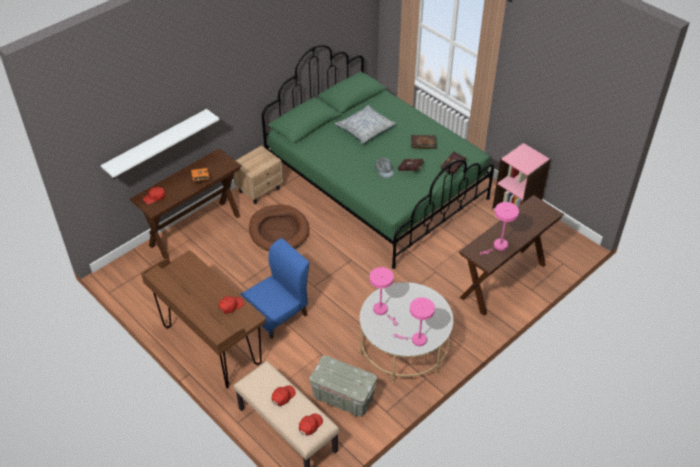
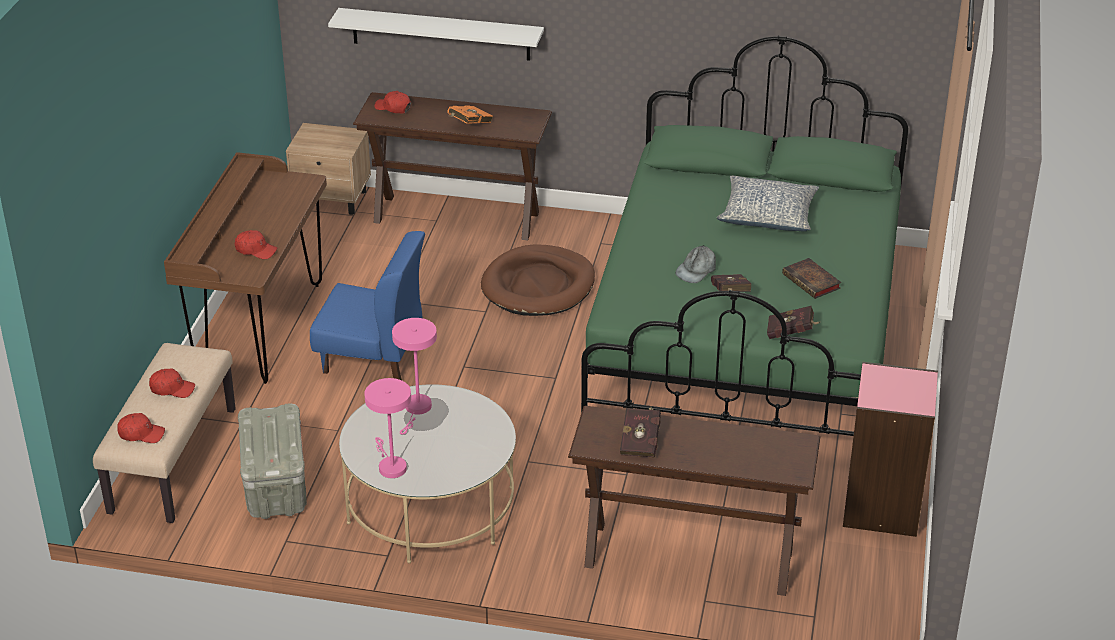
camera: 55 degrees right, 10 degrees down
(260, 190) = (601, 232): beige nightstand -> beige nightstand (333, 200)
(498, 246) = (641, 442): pink table lamp -> red book

